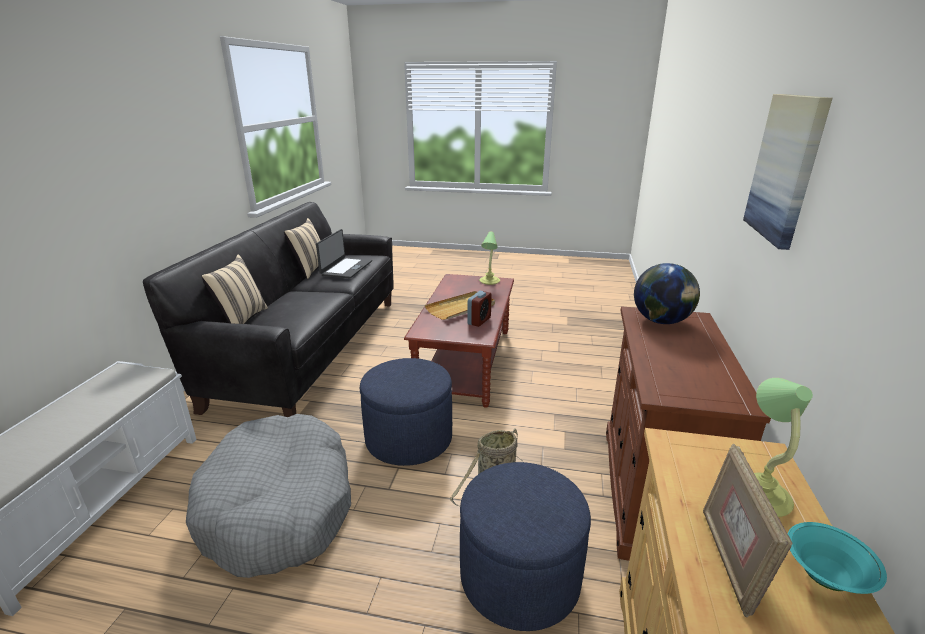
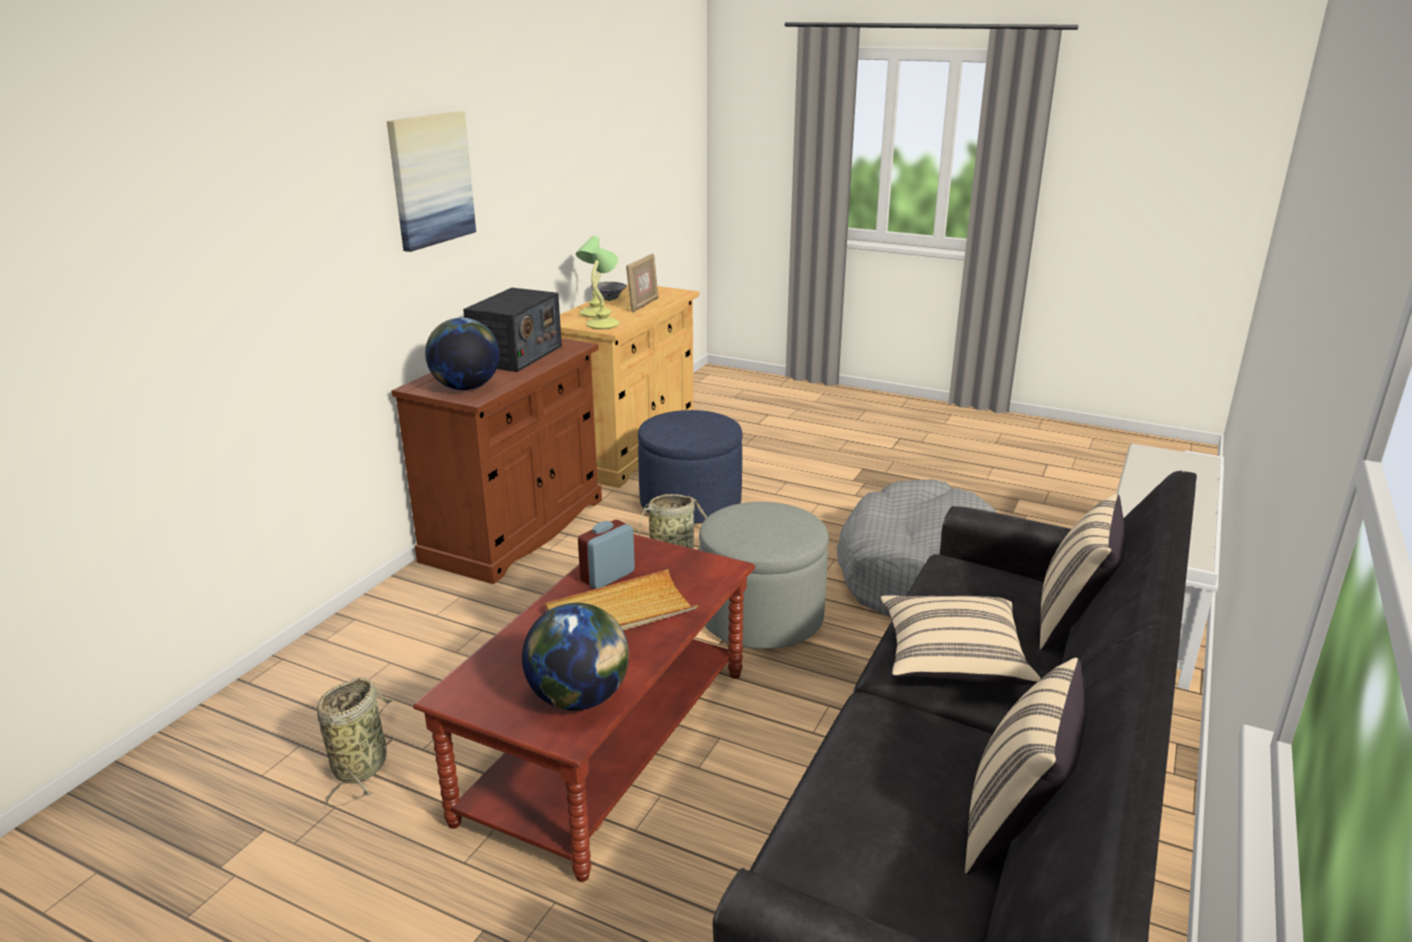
camera: 165 degrees left, 0 degrees up
(311, 297) = (952, 660): none -> beige pillow
(346, 268) = (888, 777): laptop -> none
(409, 438) = (761, 617): blue ottoman -> grey ottoman
(457, 284) = (579, 698): none -> globe
(489, 281) = (489, 697): table lamp -> table lamp (604, 324)
(559, 342) = (362, 764): none -> basket
(692, 366) = (516, 355): none -> radio
(825, 577) = (609, 300): turquoise bowl -> grey bowl

